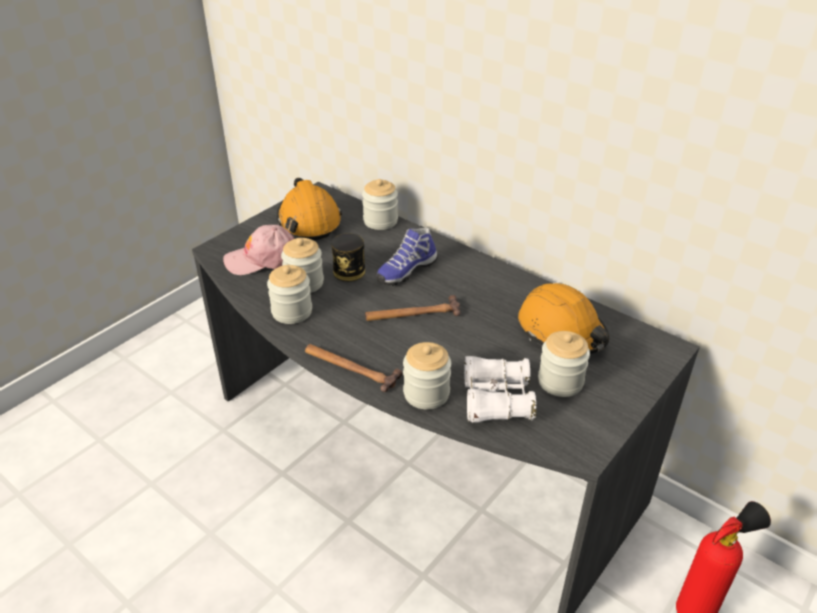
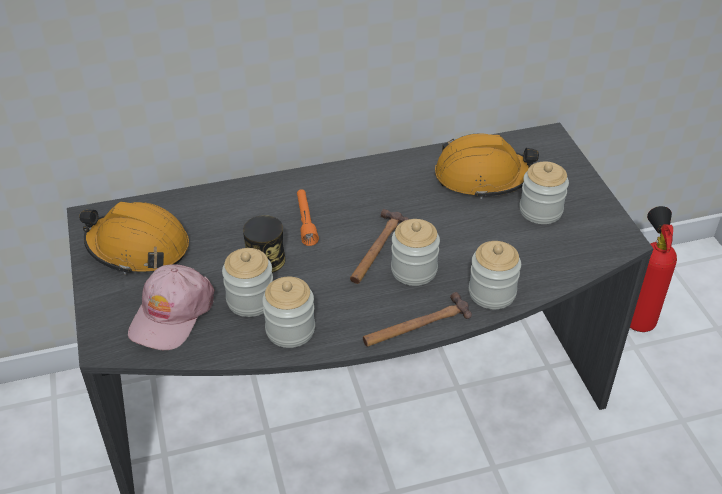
camera: 55 degrees left, 5 degrees up
(380, 221) = (203, 199): jar -> jar (414, 270)
(406, 270) = (305, 221): shoe -> orange flashlight
(496, 400) = (533, 256): white binoculars -> none

